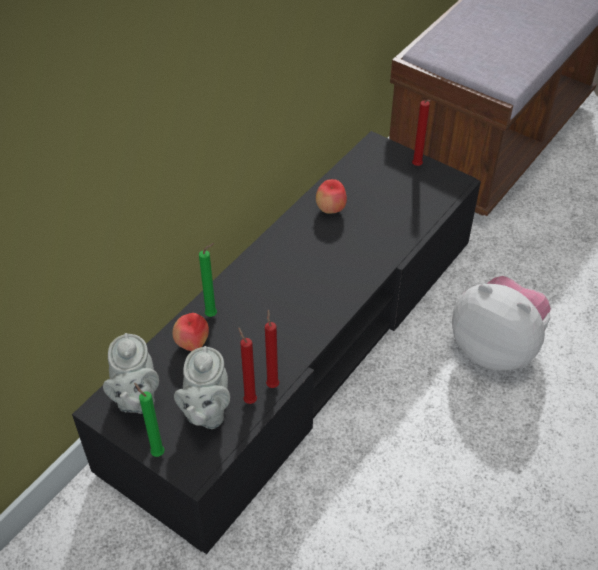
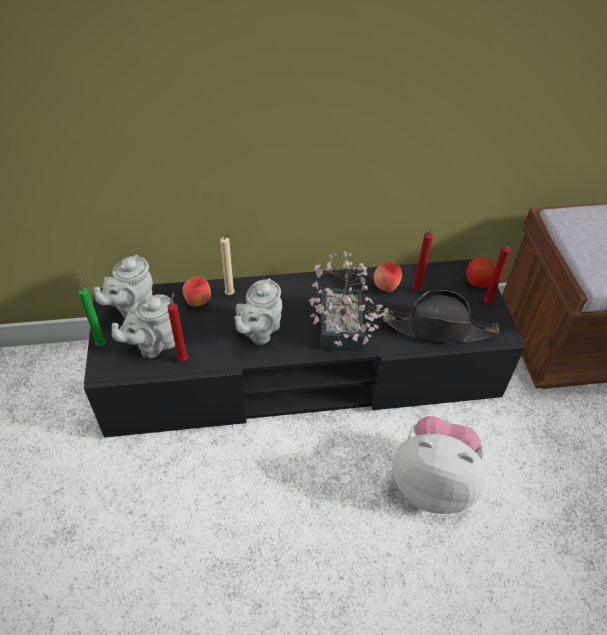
camera: 45 degrees right, 0 degrees up
(213, 314) = (231, 295): green candle -> beige candle
(272, 384) = (208, 361): red candle -> red candle (417, 288)
(281, 325) = (259, 331): none -> grey teapot
(344, 274) = (339, 333): none -> potted plant
(390, 154) = (477, 282): none -> apple
(410, 211) = (439, 328): none -> black hat
(495, 347) = (433, 483): plush toy -> plush toy turned 60 degrees counterclockwise

